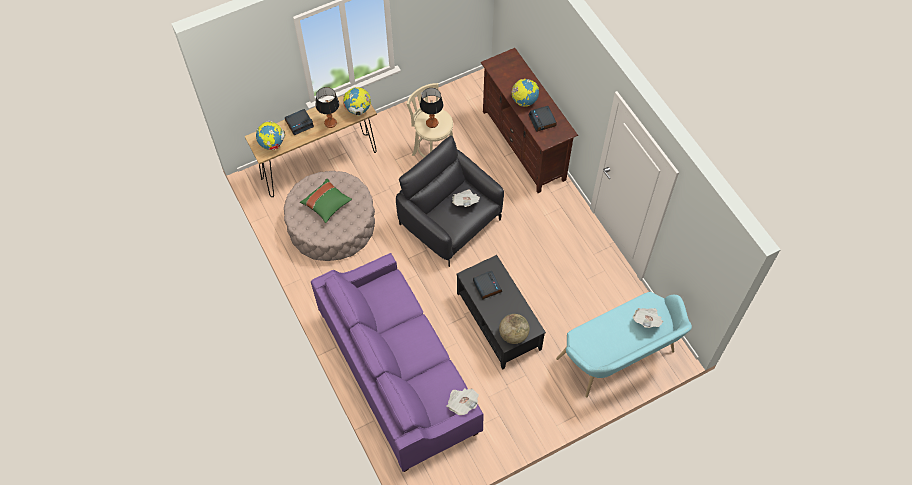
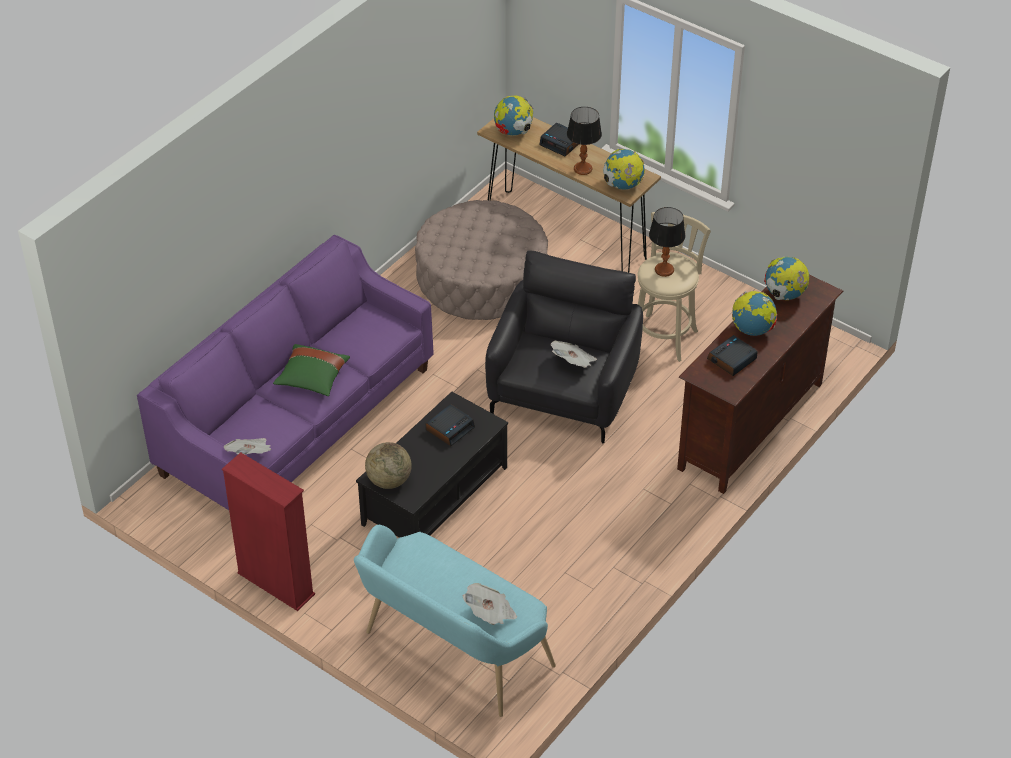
camera: 65 degrees right, 15 degrees down
(327, 204) = (483, 237): green pillow -> green pillow (312, 378)
(504, 74) = (784, 295): none -> globe
(527, 433) = (276, 584): none -> red bookcase

